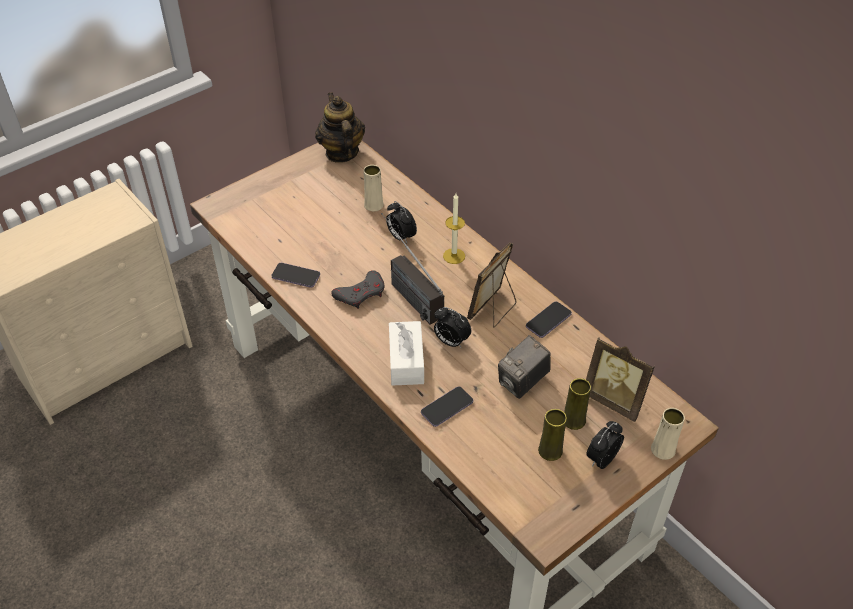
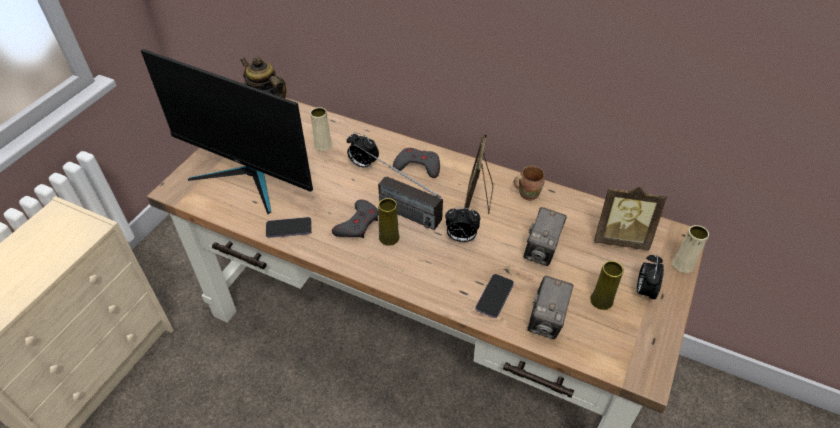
camera: 25 degrees left, 0 degrees up
(286, 214) = (248, 177): none -> monitor
(406, 361) = (434, 269): white tissue box -> none
(454, 256) = (418, 166): candle -> grey game controller
(481, 448) = (546, 321): none -> camera
(548, 320) = (527, 193): phone -> brown mug
(573, 420) = (601, 267): yellow vase -> yellow vase (389, 237)

